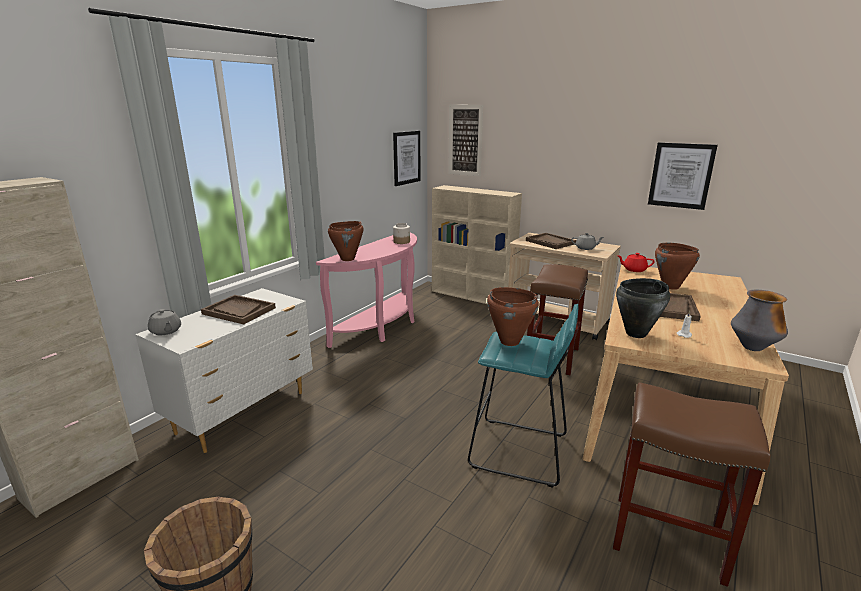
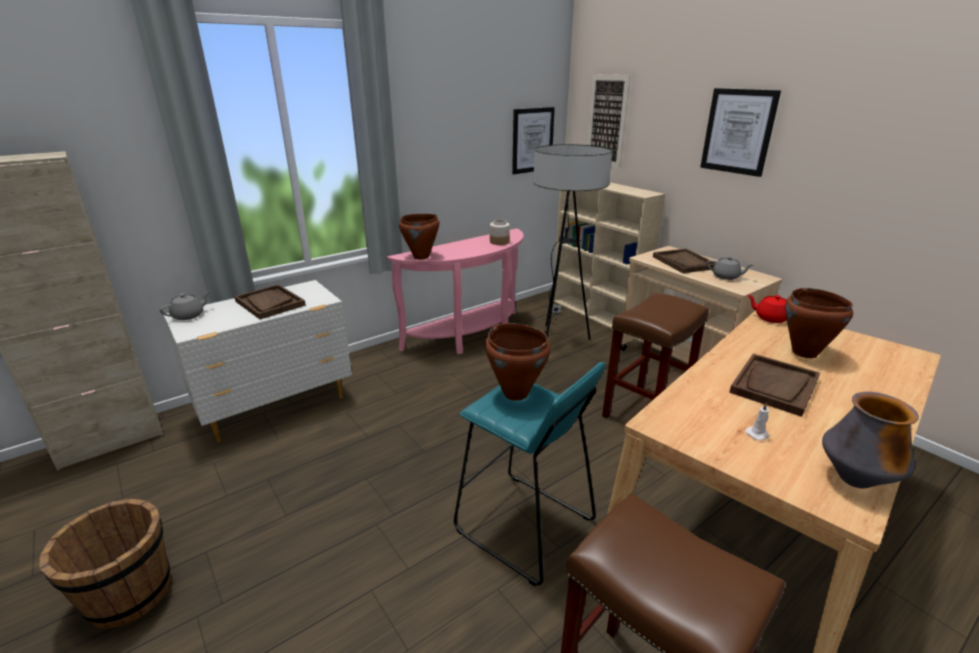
camera: 20 degrees right, 5 degrees up
(166, 331) = (189, 315): grey teapot -> grey teapot turned 120 degrees counterclockwise
(456, 319) = (559, 340): none -> floor lamp
(636, 334) = (684, 418): black cooking pot -> none
(681, 175) = (884, 188): picture -> picture (738, 131)

